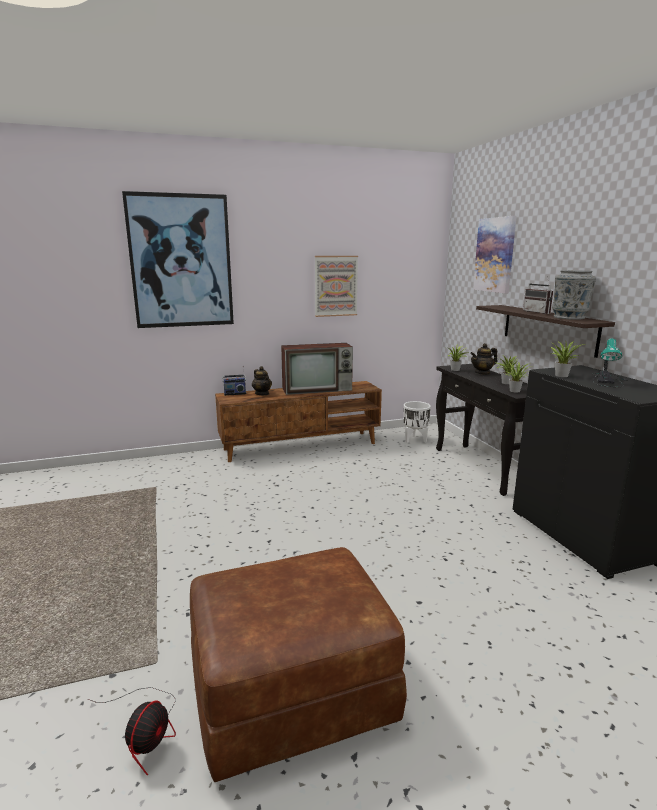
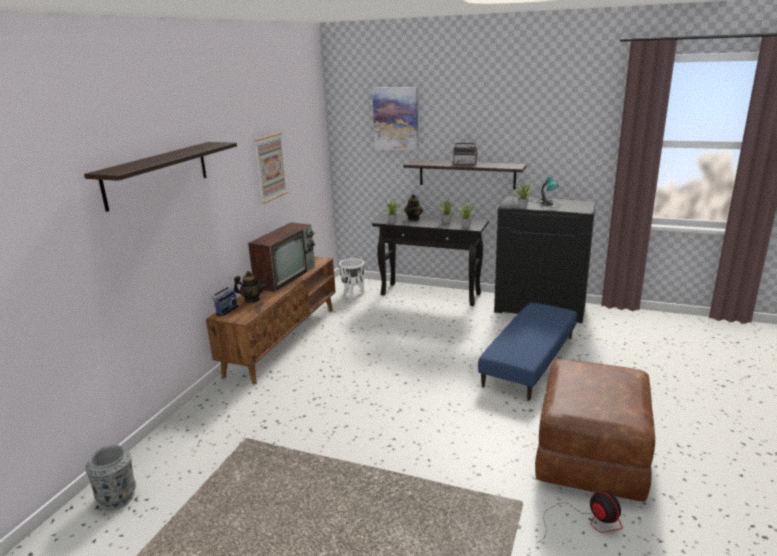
camera: 50 degrees left, 5 degrees up
(181, 261) = (157, 174): picture -> shelf
(445, 570) = (529, 360): none -> blue ottoman
(569, 317) = (496, 165): grey vase -> grey vase (117, 497)

